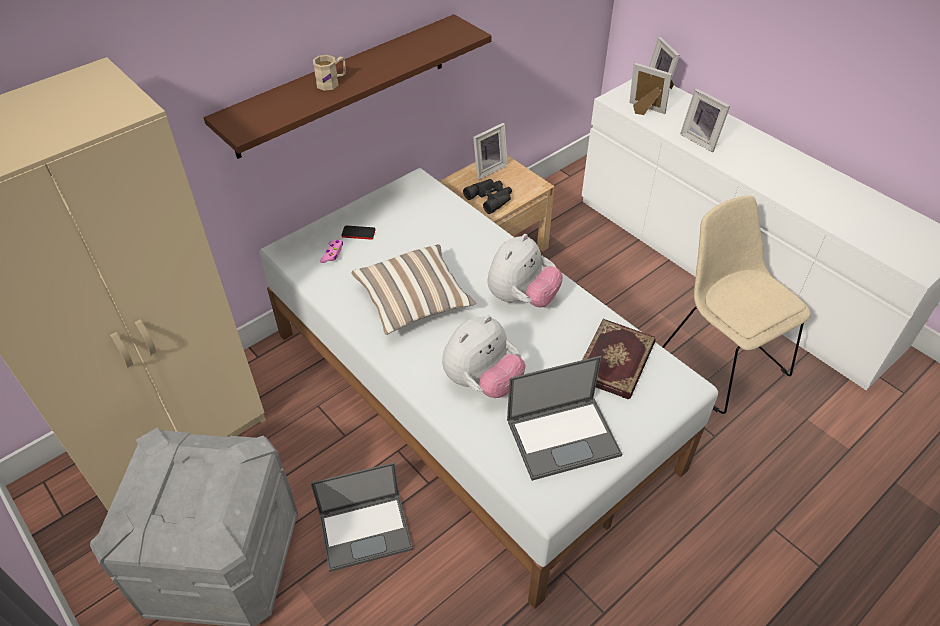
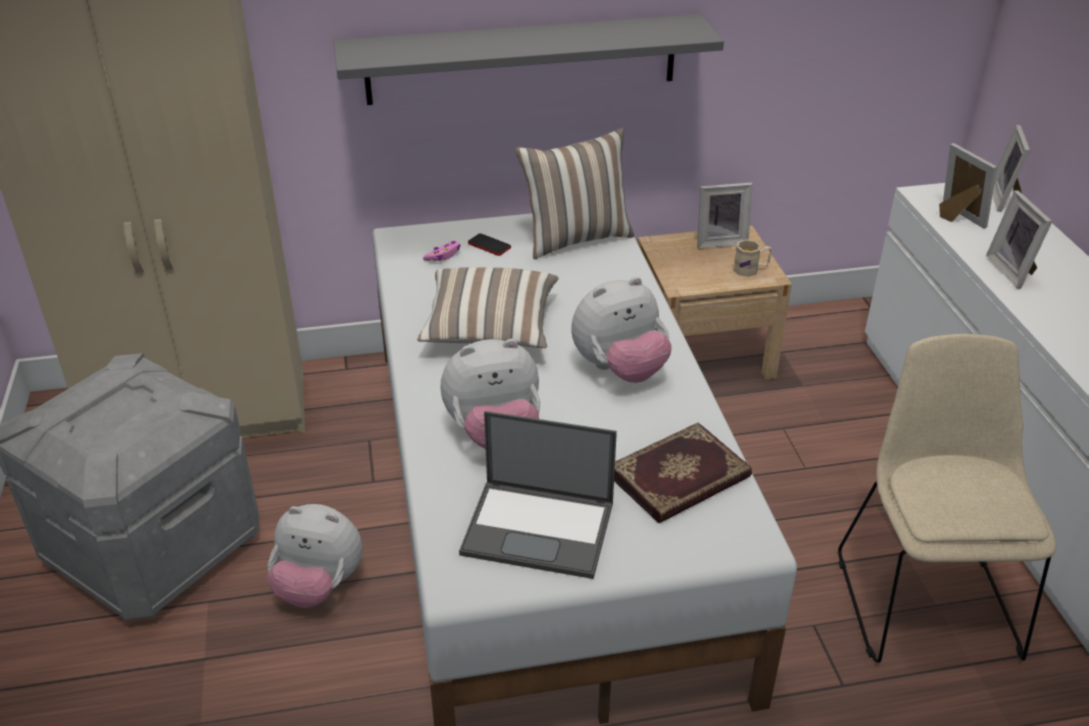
camera: 30 degrees right, 10 degrees down
(332, 82) = (492, 42): beige mug -> beige mug (751, 269)
(342, 85) = (522, 59): brown shelf -> grey shelf
(366, 530) = (318, 586): laptop -> plush toy
(413, 205) = (576, 238): none -> pillow
(491, 198) = (697, 271): black binoculars -> none

